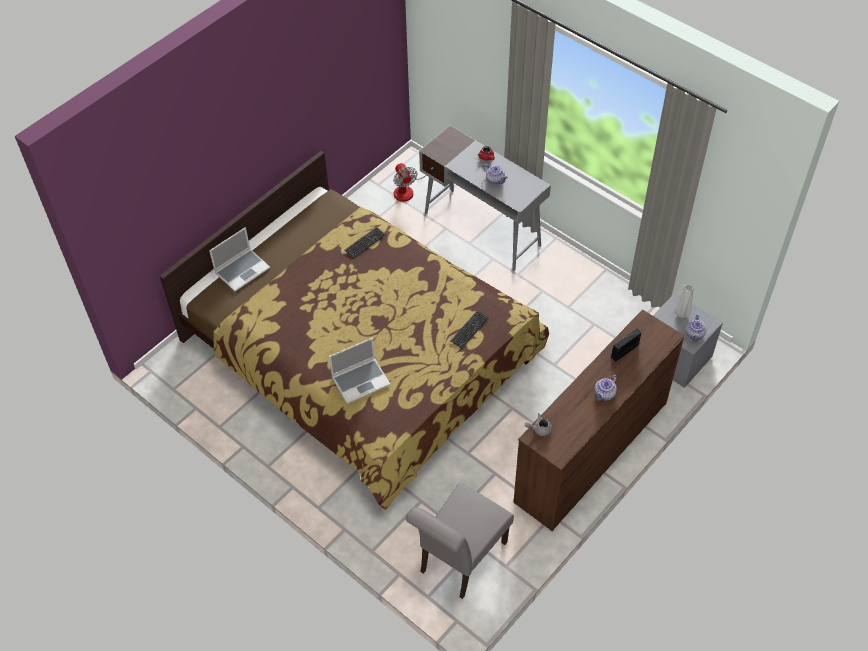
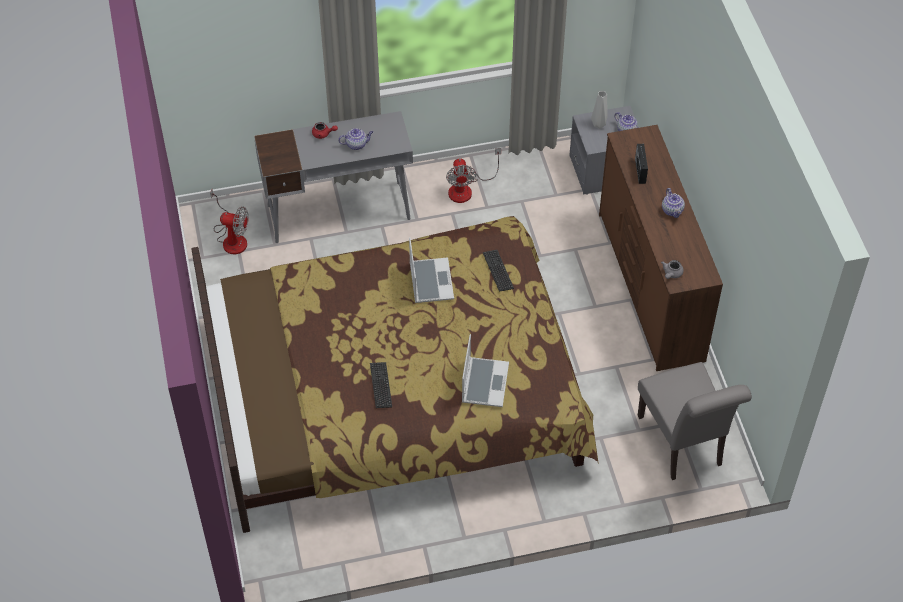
camera: 55 degrees left, 0 degrees up
(242, 270) = (259, 405): laptop -> laptop (430, 281)
(365, 243) = (323, 289): keyboard -> keyboard (381, 385)
(573, 286) = (466, 189): none -> fan

